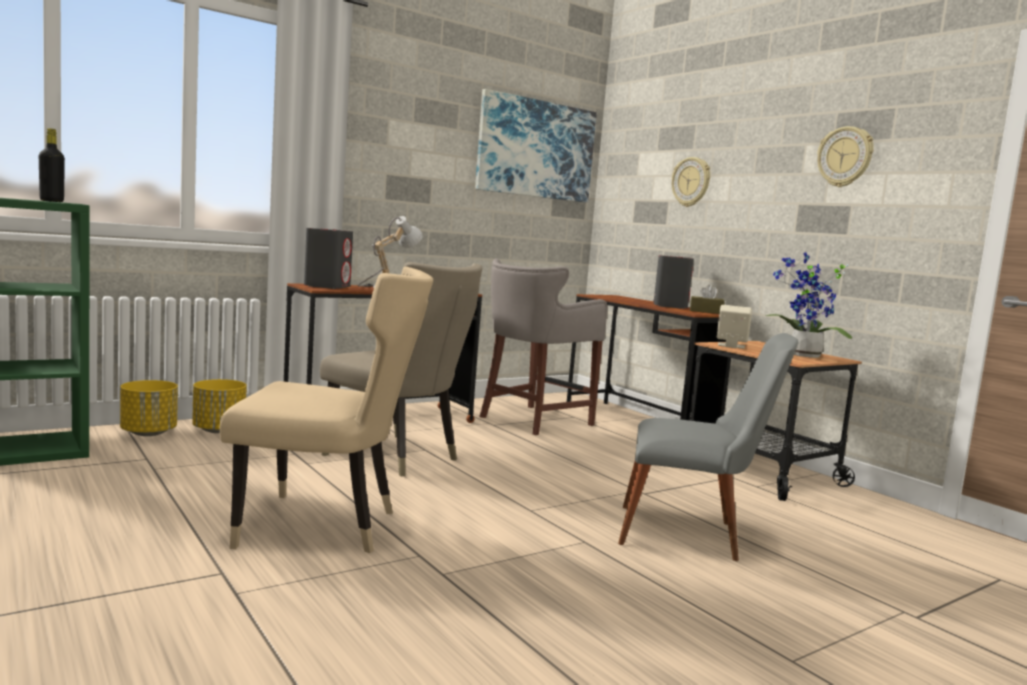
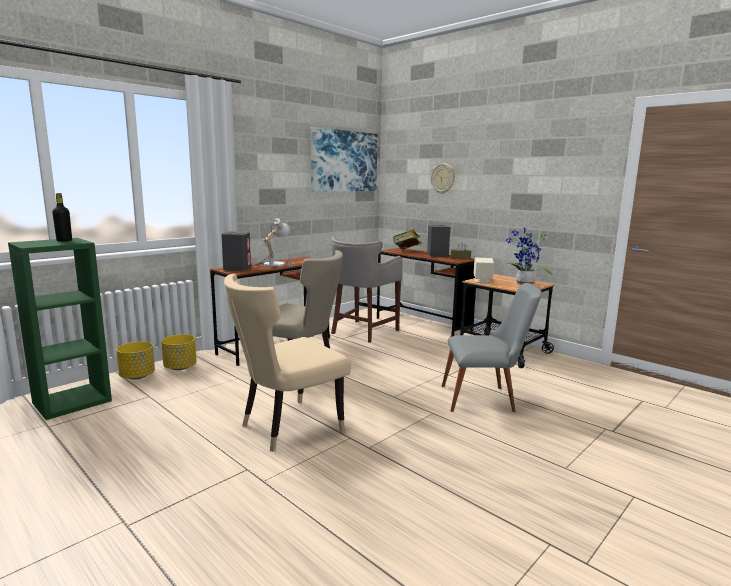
camera: 10 degrees left, 5 degrees up
(325, 526) = (286, 427): beige chair -> beige chair turned 150 degrees clockwise
(624, 298) = (407, 251): none -> book
(845, 157) = (538, 166): wall clock -> none

